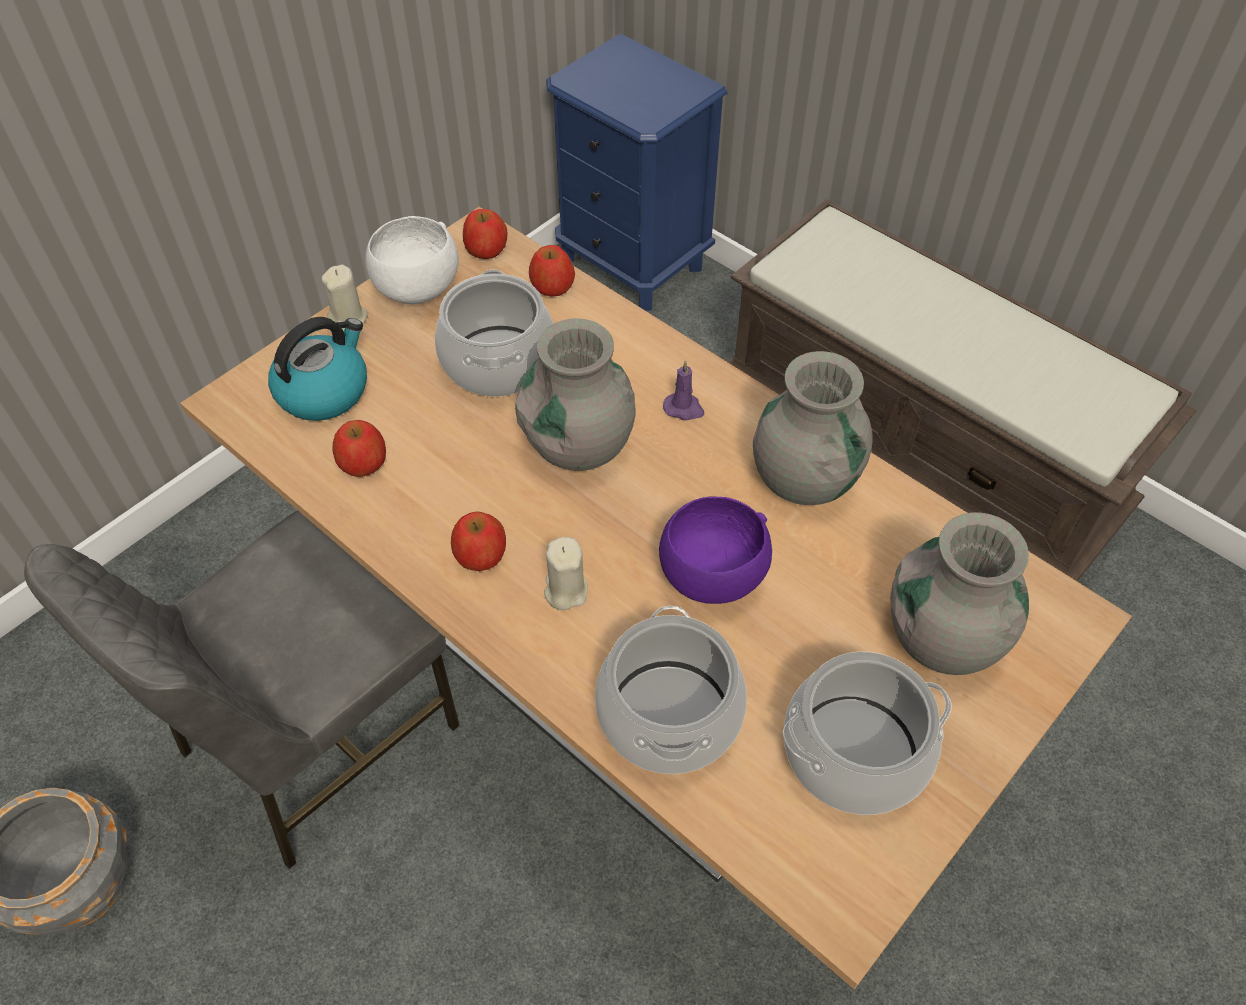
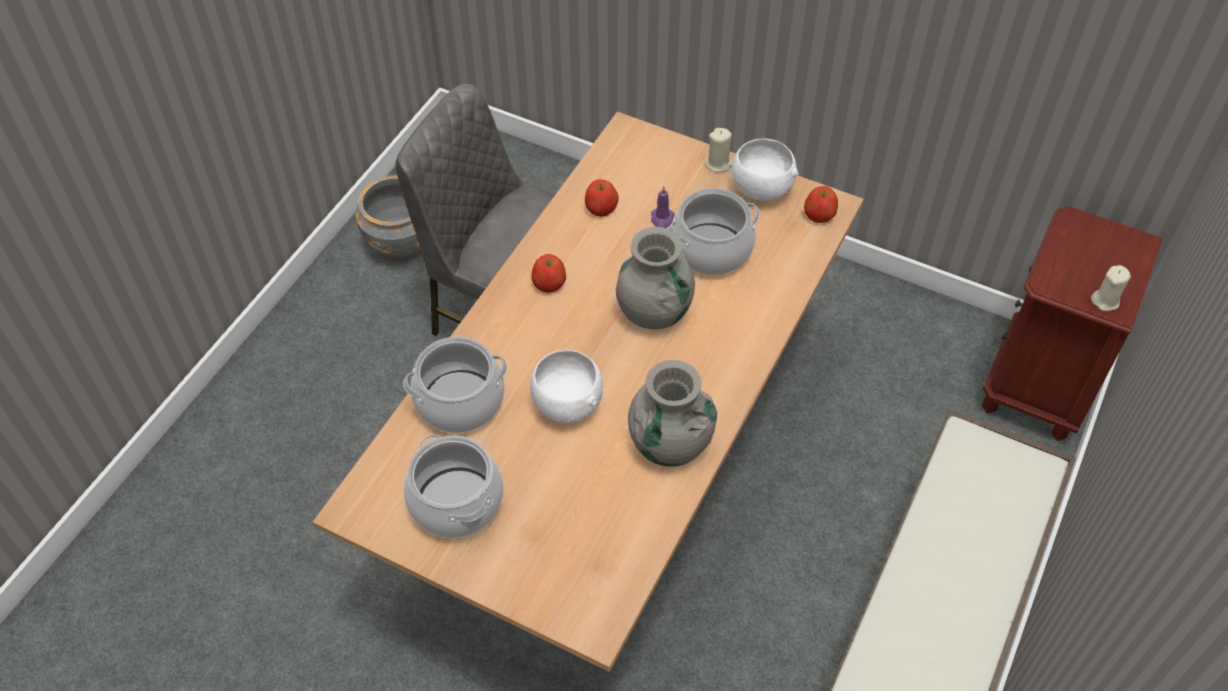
camera: 75 degrees right, 0 degrees up
(324, 390) = (651, 171): kettle -> none
(552, 285) = (799, 260): apple -> none
(565, 591) = (534, 331): beige candle -> beige candle (1105, 300)
(632, 262) = (1038, 386): blue nightstand -> brown nightstand
(684, 408) = (708, 362): purple candle -> purple candle (662, 219)
(710, 577) = (566, 403): purple bowl -> white bowl
(943, 637) = (556, 544): grey vase -> none

